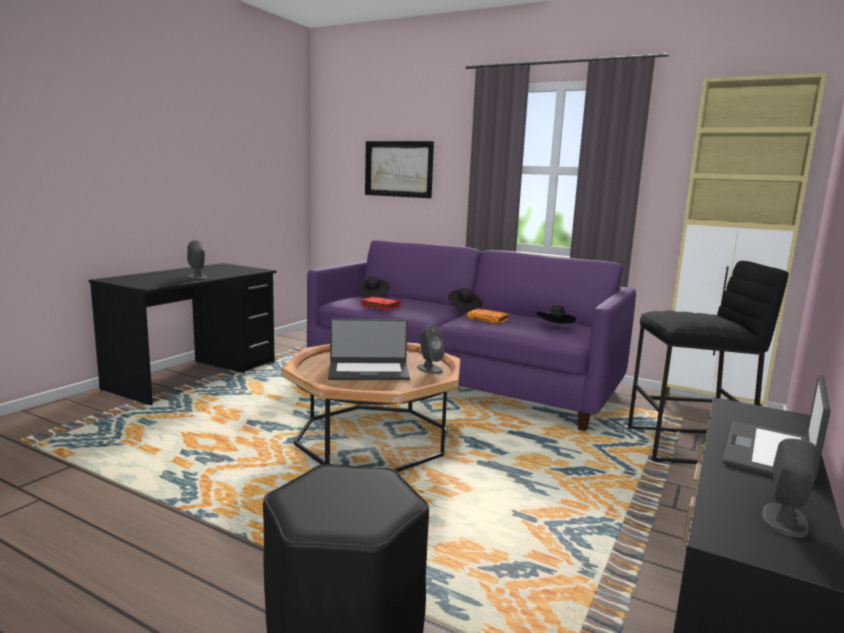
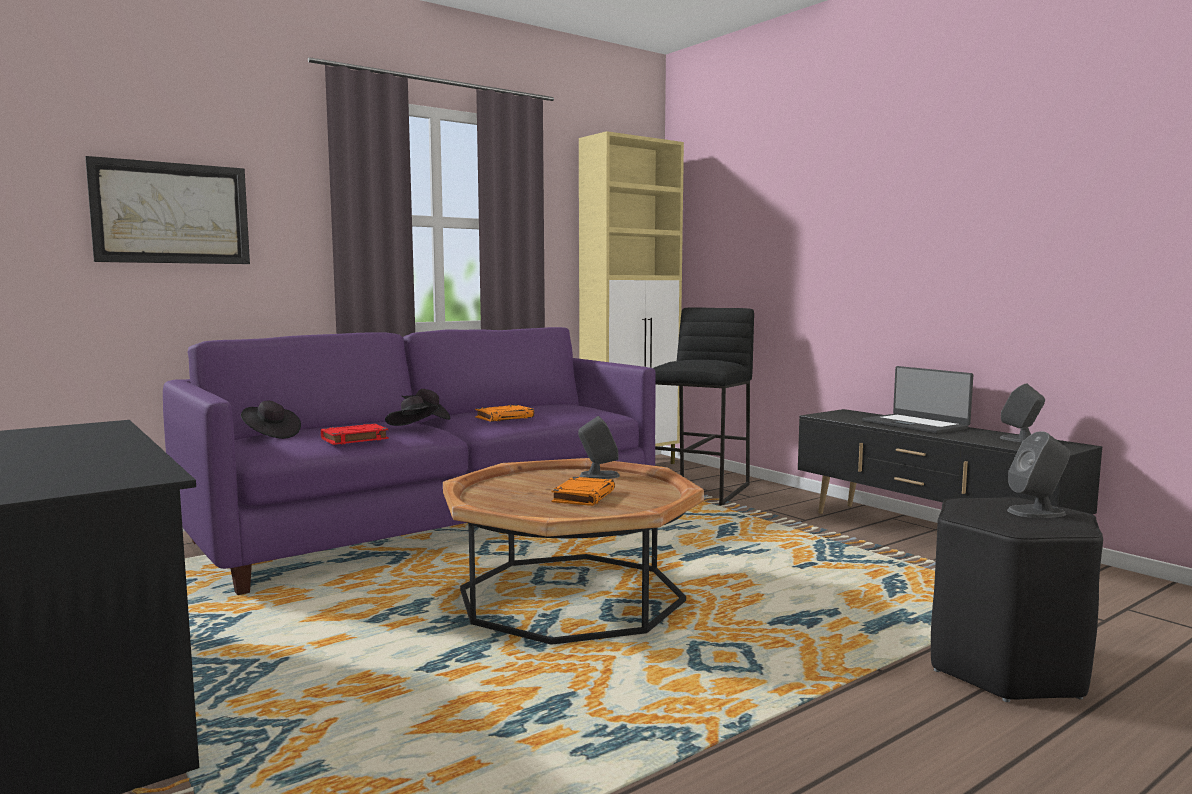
camera: 65 degrees left, 5 degrees down
(197, 277) = (100, 452): grey speaker -> grey speaker (1037, 512)
(368, 371) = (583, 496): laptop -> orange book
(555, 327) = (568, 408): black hat -> black hat (414, 428)

